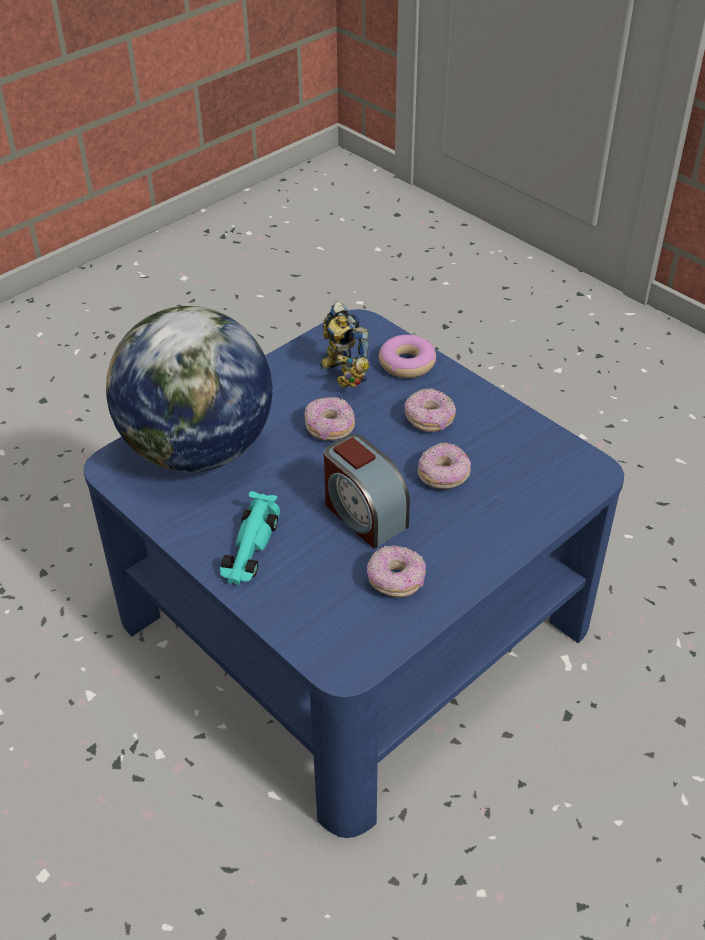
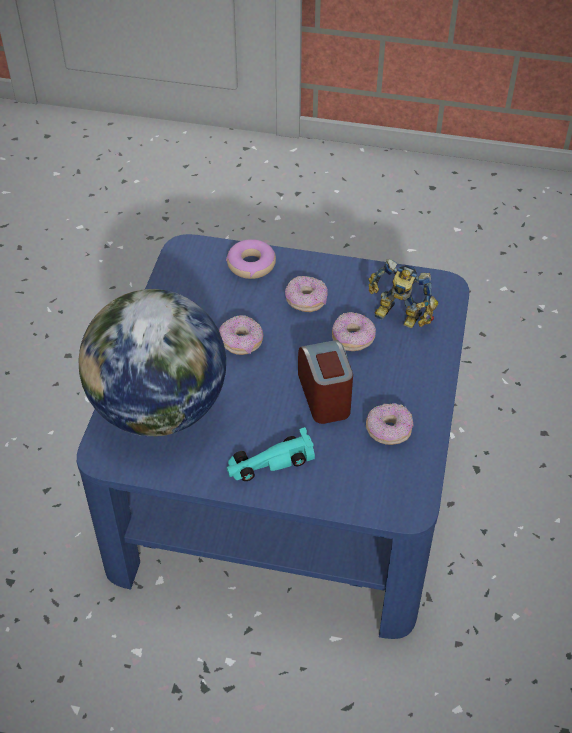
camera: 35 degrees left, 5 degrees up
(250, 548) = (269, 462): turquoise toy car -> turquoise toy car turned 90 degrees clockwise
(340, 375) = (210, 296): toy robot -> toy robot (398, 318)
(363, 514) = (325, 395): alarm clock -> alarm clock turned 120 degrees counterclockwise

